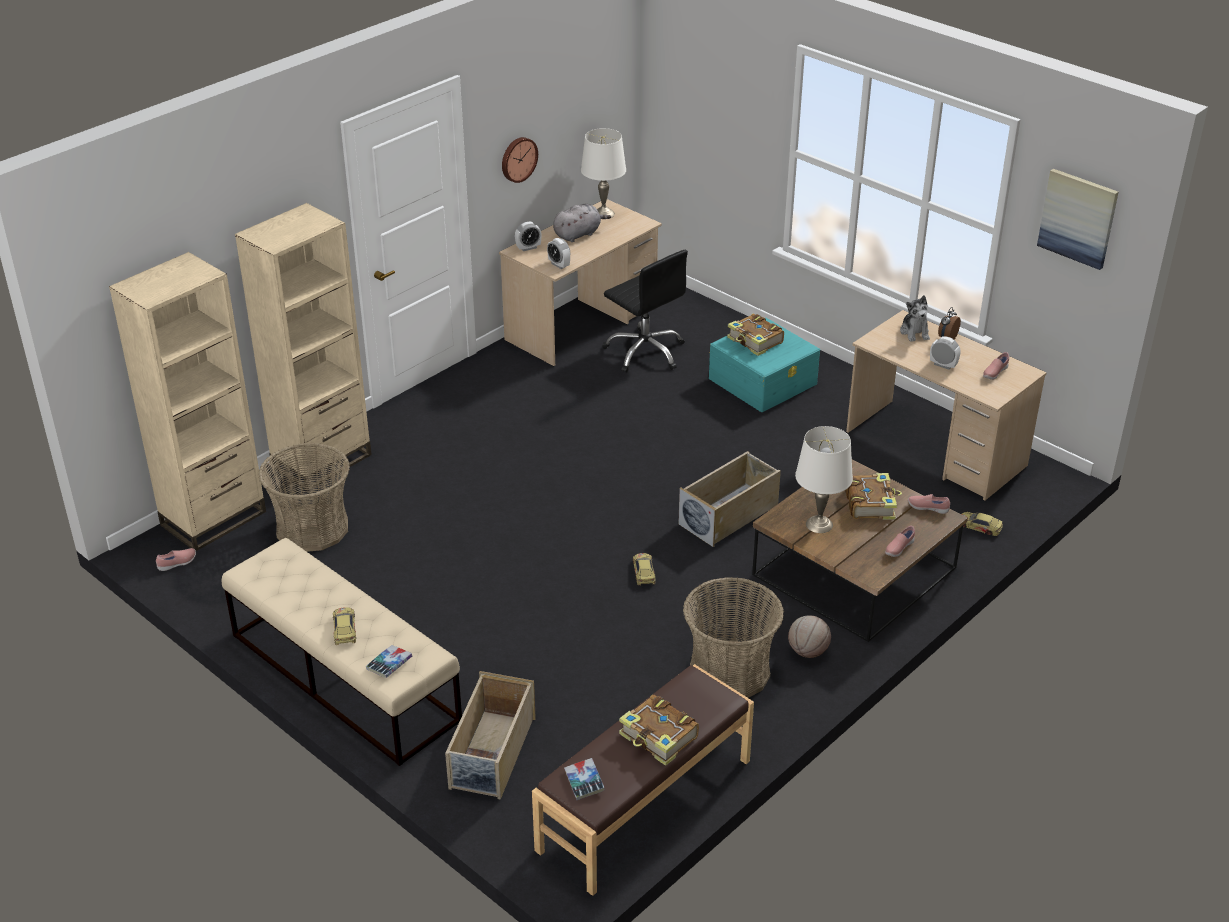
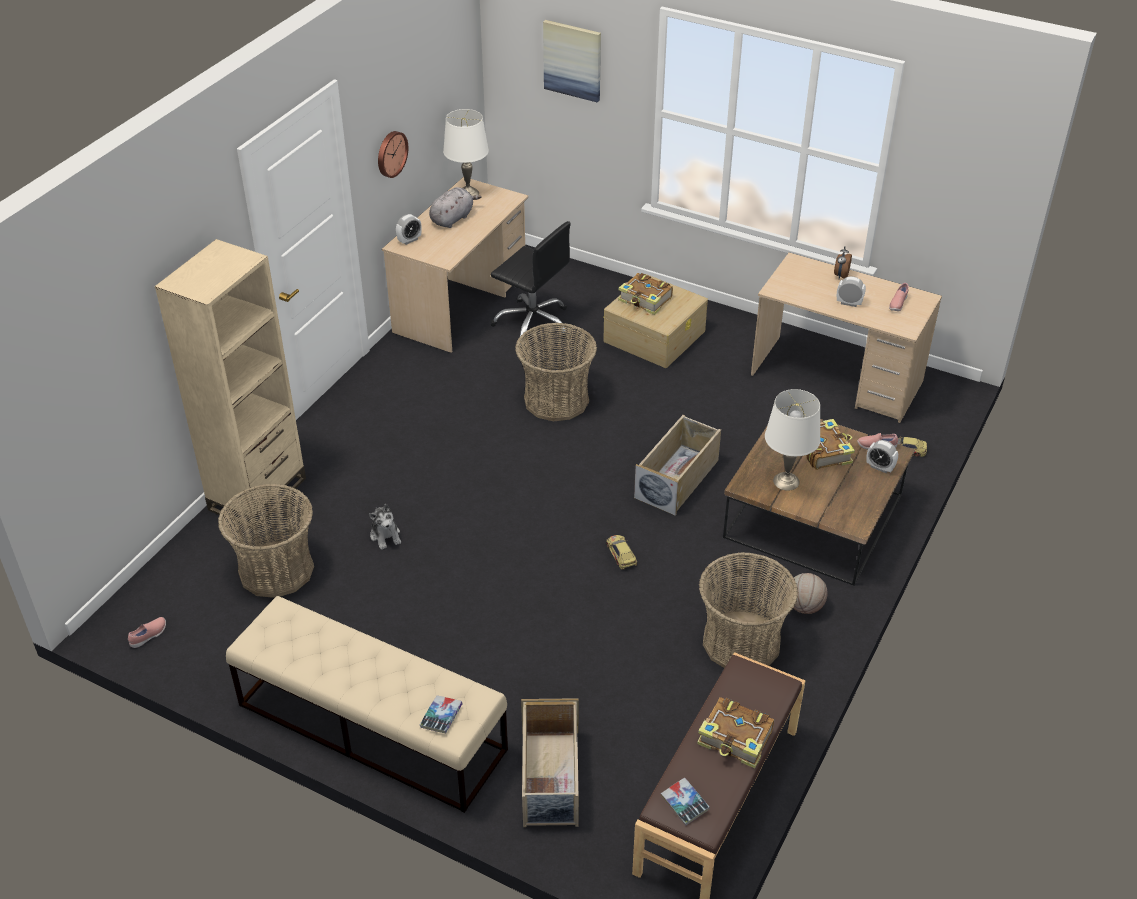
camera: 15 degrees left, 5 degrees up
(213, 518) = (168, 578): beige bookcase -> none
(344, 629) = (380, 687): toy car -> none
(559, 265) = (447, 254): alarm clock -> alarm clock (880, 467)
(639, 424) = (556, 400): none -> basket
(763, 381) = (655, 335): turquoise storage box -> beige storage box
(899, 548) = (867, 492): pink shoe -> none
(914, 332) = (809, 274): plush toy -> plush toy (385, 536)
(1078, 218) = (967, 149): picture -> picture (572, 60)

